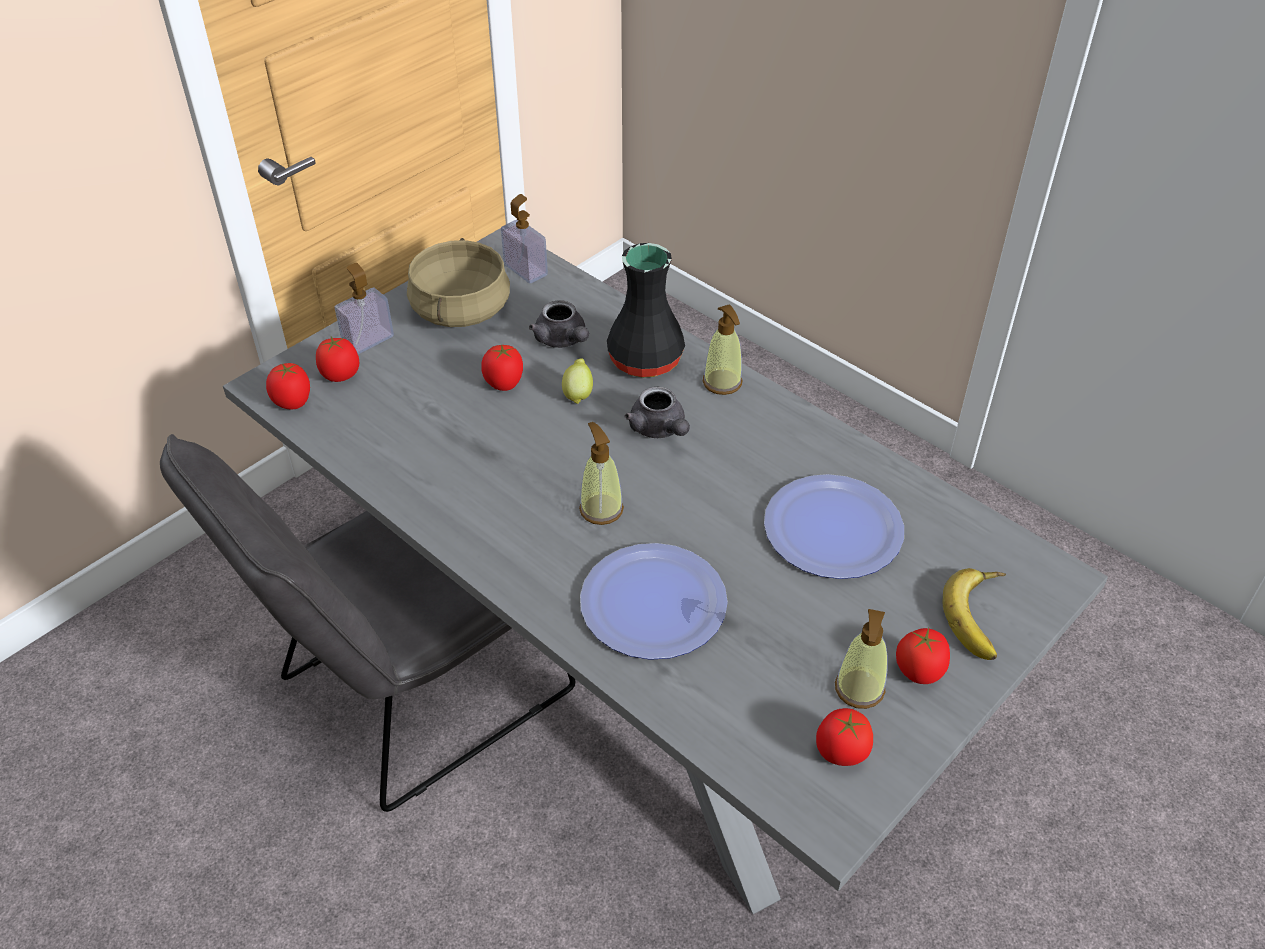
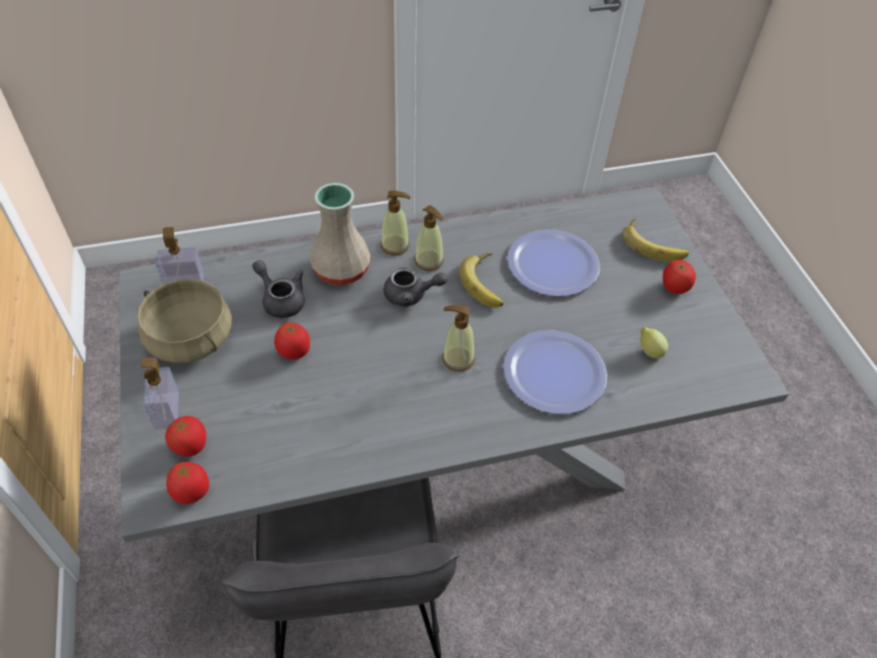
camera: 60 degrees left, 5 degrees up
(563, 340) = (281, 299): grey teapot -> grey teapot turned 135 degrees counterclockwise
(578, 394) = (342, 318): lemon -> lemon (649, 351)
(647, 359) = (341, 268): black vase -> beige vase
(740, 483) = (487, 283): none -> banana
(841, 752) = (709, 348): tomato -> none
(859, 689) = (672, 317): soap dispenser -> soap dispenser (429, 261)

